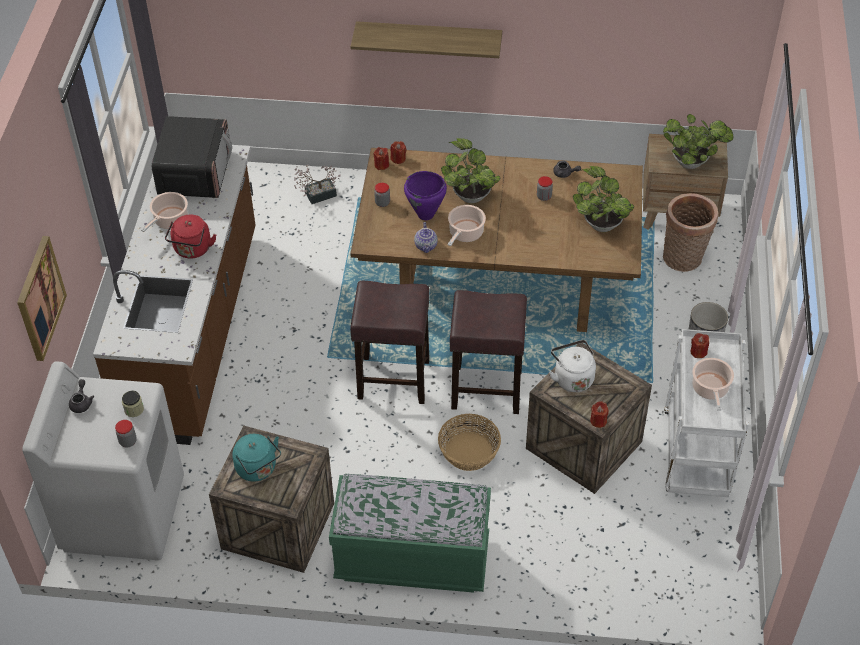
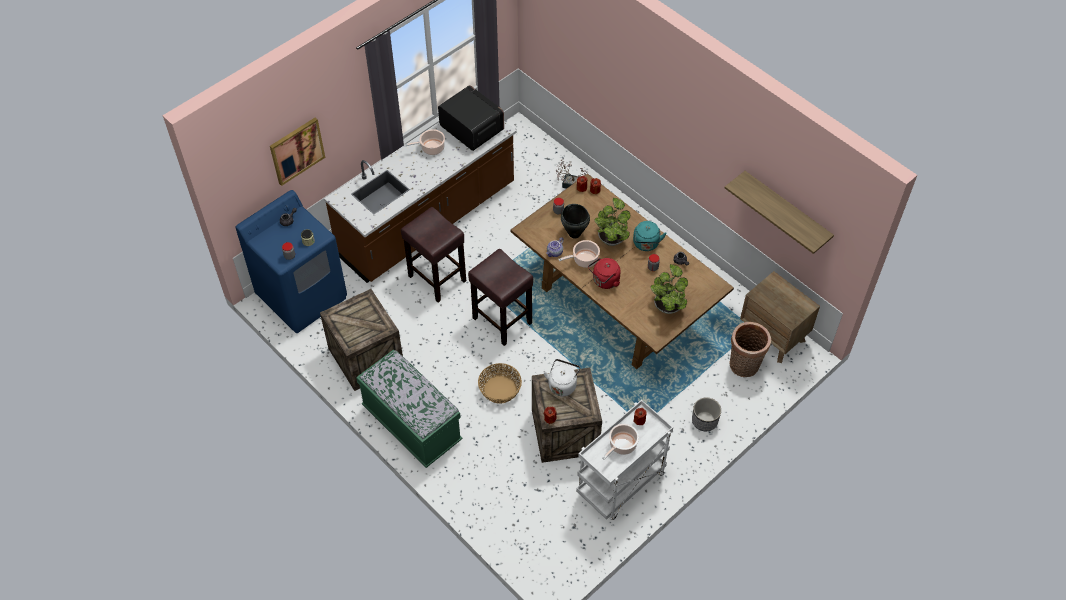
camera: 40 degrees right, 5 degrees up
(123, 513) = (302, 296): white washing machine -> blue washing machine
(192, 250) = (425, 172): red kettle -> red kettle (604, 281)
(195, 173) = (471, 128): microwave -> microwave turned 90 degrees counterclockwise
(258, 469) = (354, 317): turquoise kettle -> turquoise kettle (646, 244)
(426, 215) = (574, 234): purple cooking pot -> black cooking pot
(429, 39) = (658, 125): shelf -> shelf (786, 210)
(485, 389) = (544, 361): brown stool -> brown stool (436, 278)
(692, 163) = (779, 307): potted plant -> none

